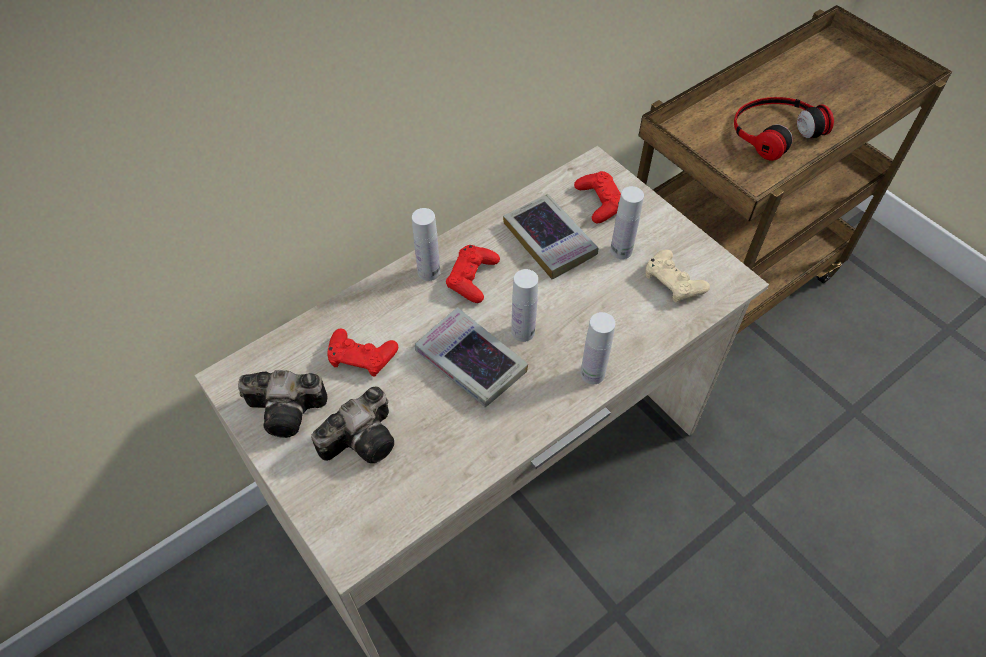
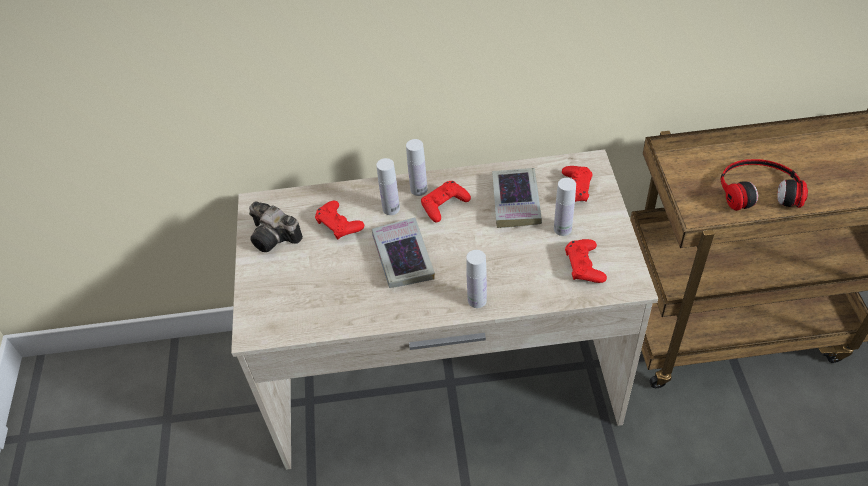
camera: 35 degrees right, 5 degrees down
(364, 437) = (306, 273): camera -> none
(523, 332) = (451, 253): white bottle -> white bottle (391, 208)
(673, 281) = (584, 265): beige game controller -> red game controller

